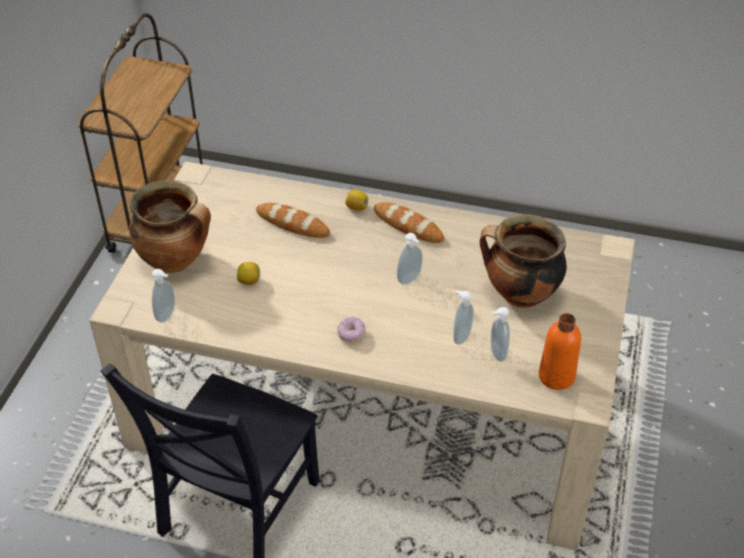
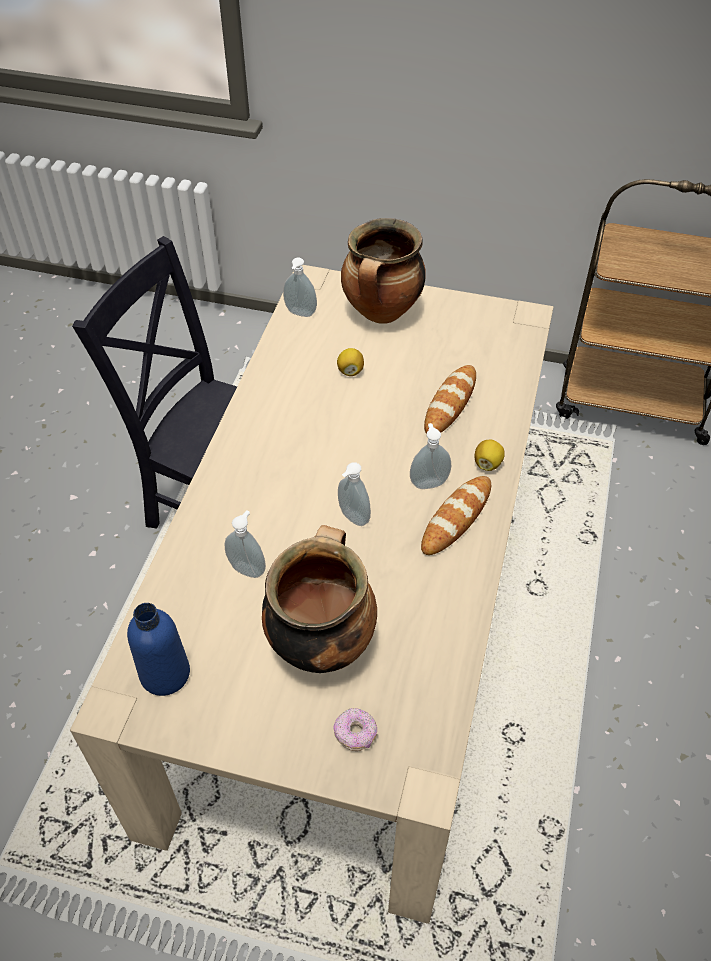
camera: 90 degrees right, 5 degrees up
(351, 334) = (260, 460): donut -> donut (355, 734)
(496, 353) = (215, 606): soap dispenser -> soap dispenser (428, 482)
(556, 376) = (165, 674): orange bottle -> blue bottle

